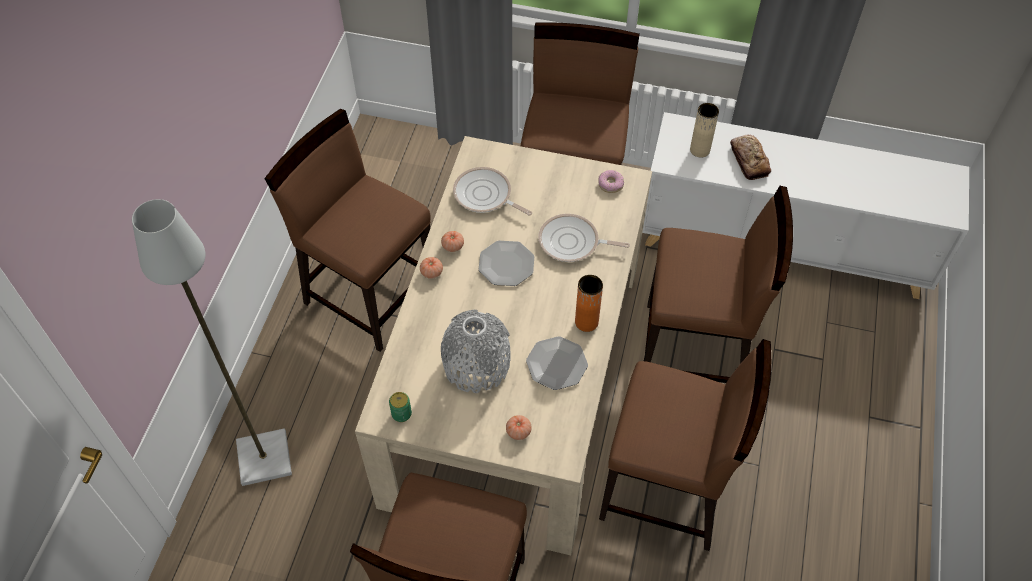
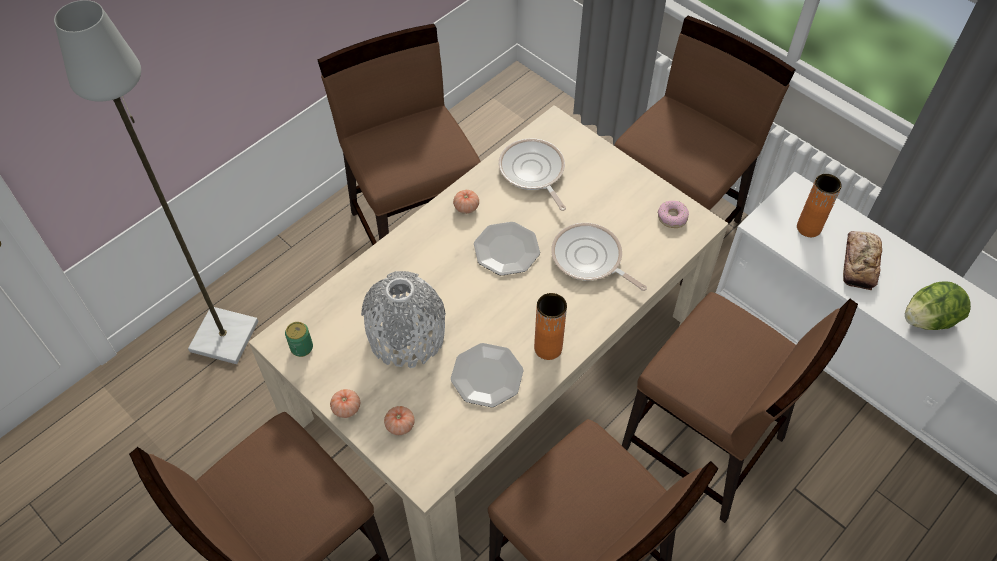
camera: 30 degrees right, 0 degrees up
(431, 272) = (428, 223): tomato -> tomato (346, 408)
(699, 150) = (808, 228): beige vase -> orange vase
(816, 179) = (929, 319): none -> lettuce

